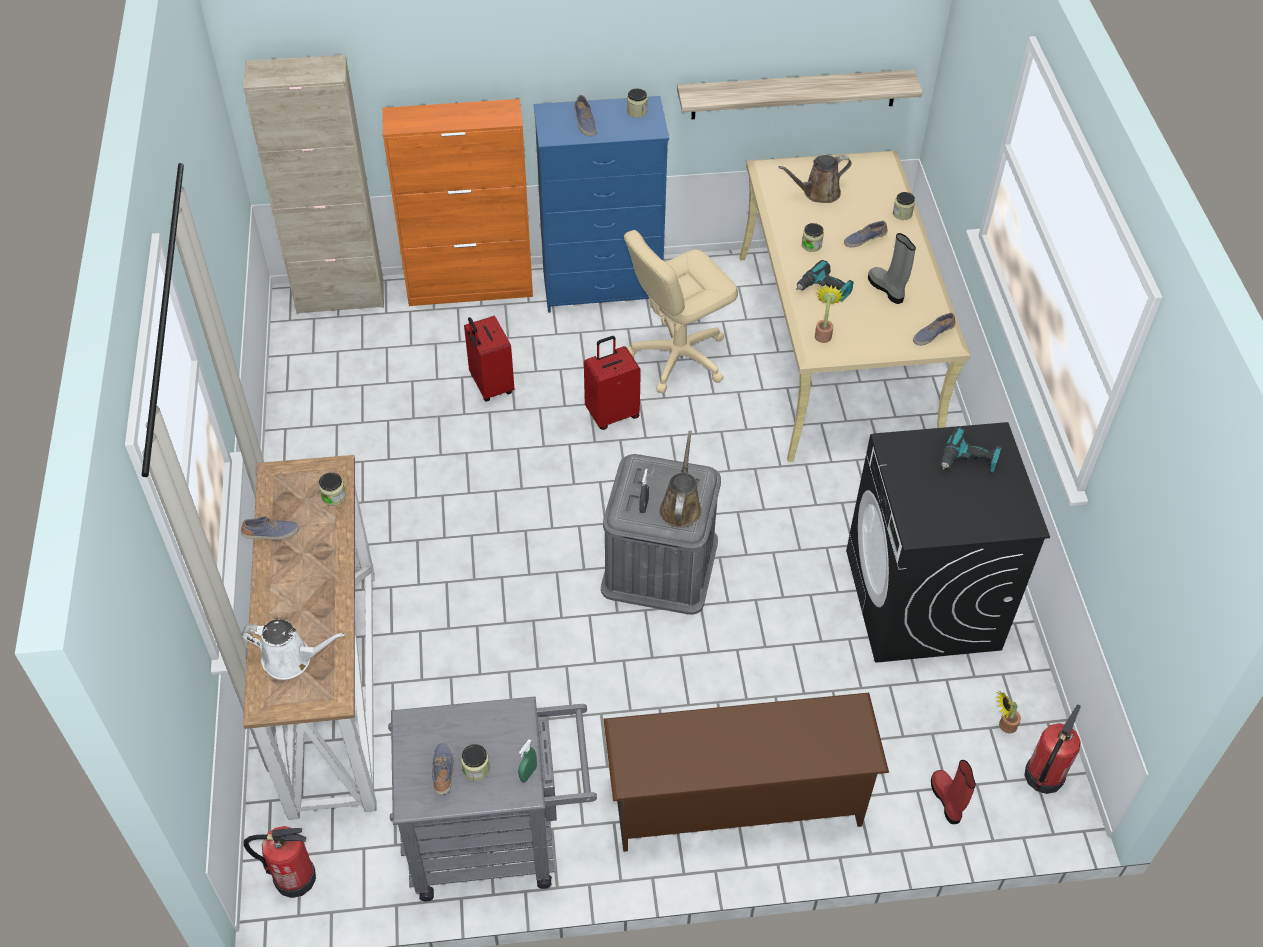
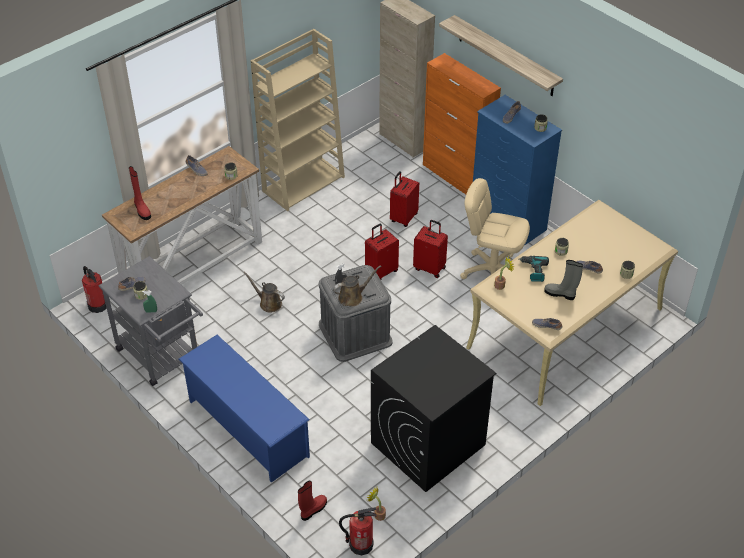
camera: 55 degrees right, 5 degrees down
(292, 659) = (142, 210): white watering can -> red boot
(303, 454) = (303, 183): none -> beige bookcase
(569, 468) = (381, 271): none -> red suitcase
(736, 800) = (247, 428): brown shoe rack -> blue shoe rack
(794, 94) = (632, 177): shelf -> shelf (506, 56)
(818, 193) = (603, 235): brown watering can -> brown watering can (268, 303)
(887, 289) = (560, 294): grey boot -> grey boot turned 90 degrees counterclockwise
(968, 461) = (452, 368): power drill -> none

